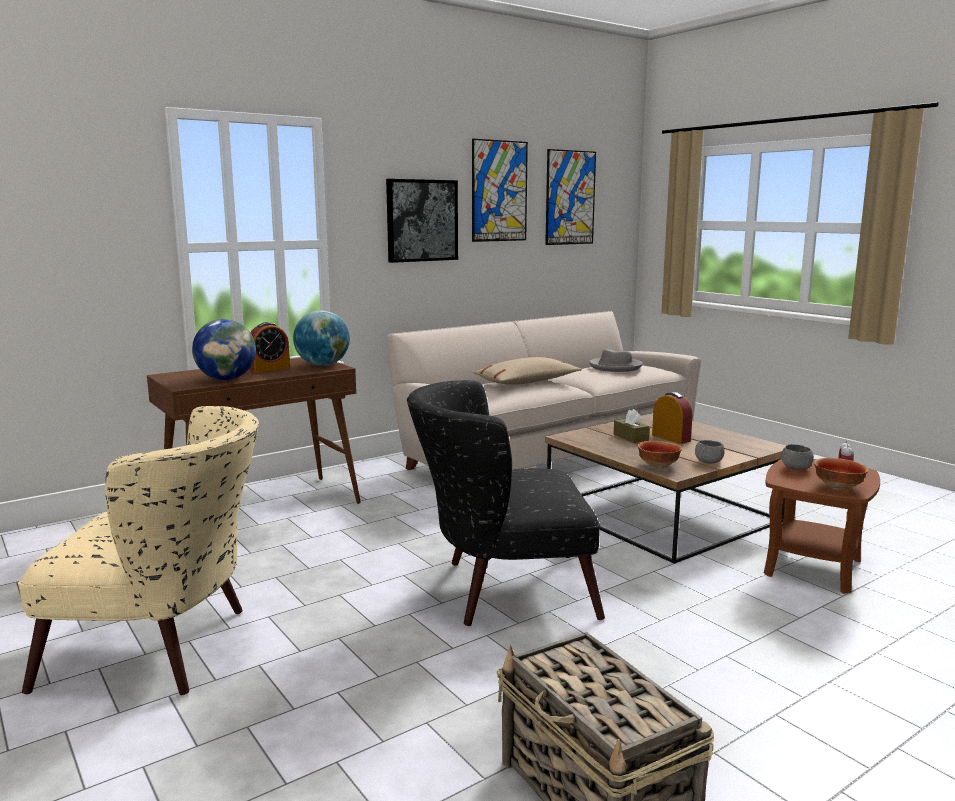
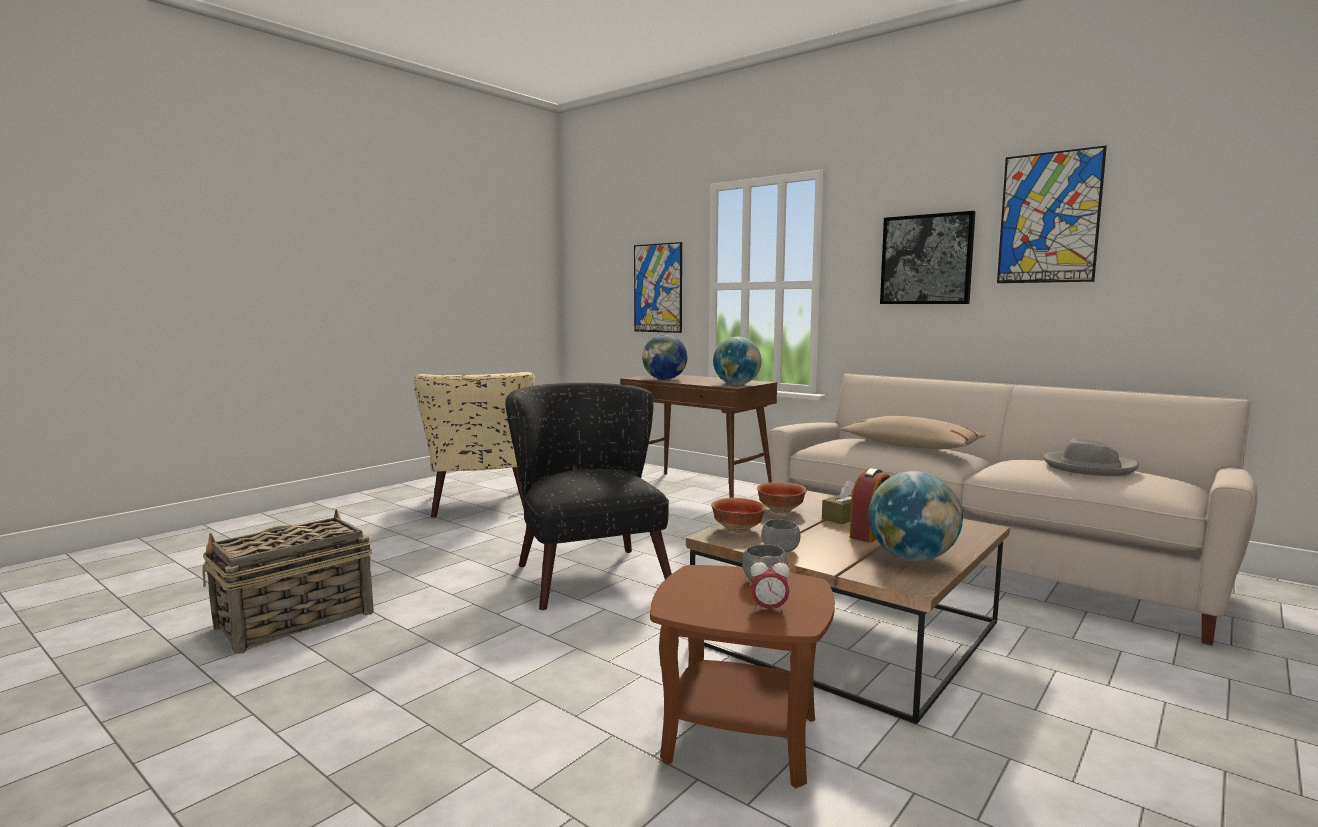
camera: 75 degrees right, 5 degrees down
(269, 369) = (708, 380): alarm clock -> none
(570, 198) = (1204, 216): picture -> picture (658, 288)
(722, 438) = (912, 558): none -> globe
(838, 487) = (694, 601): bowl -> bowl (781, 511)

